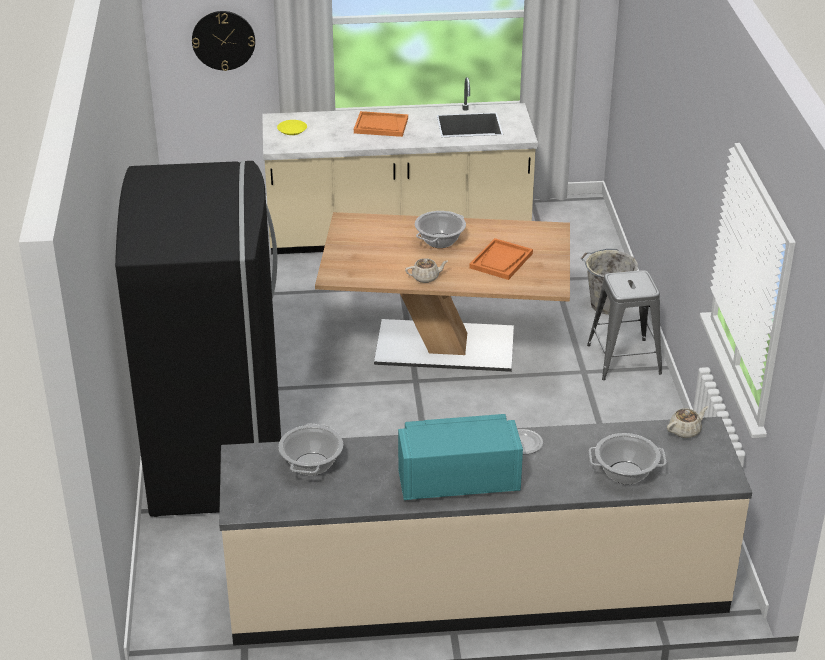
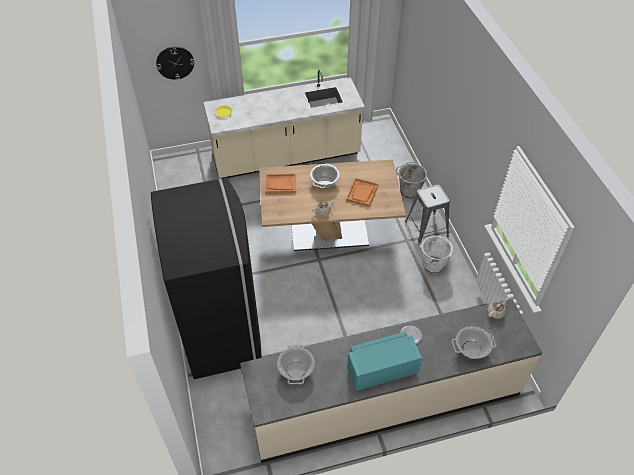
camera: 10 degrees left, 15 degrees up
(380, 126) = (274, 104): orange tray -> orange tray (280, 184)
(619, 411) = (432, 265): none -> white bucket

